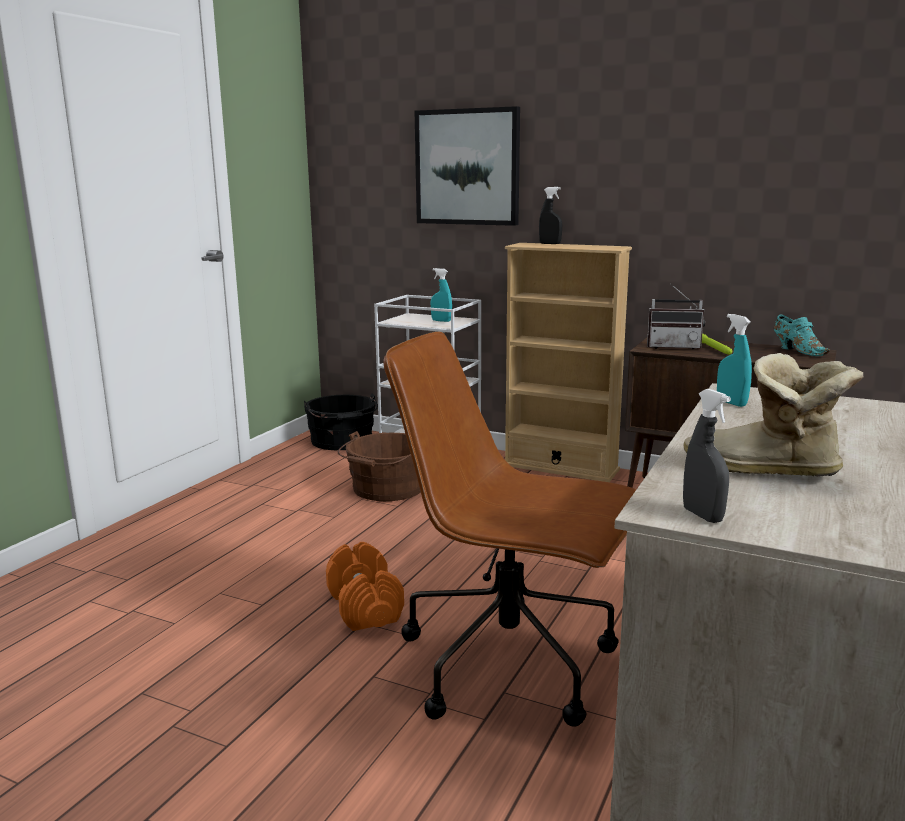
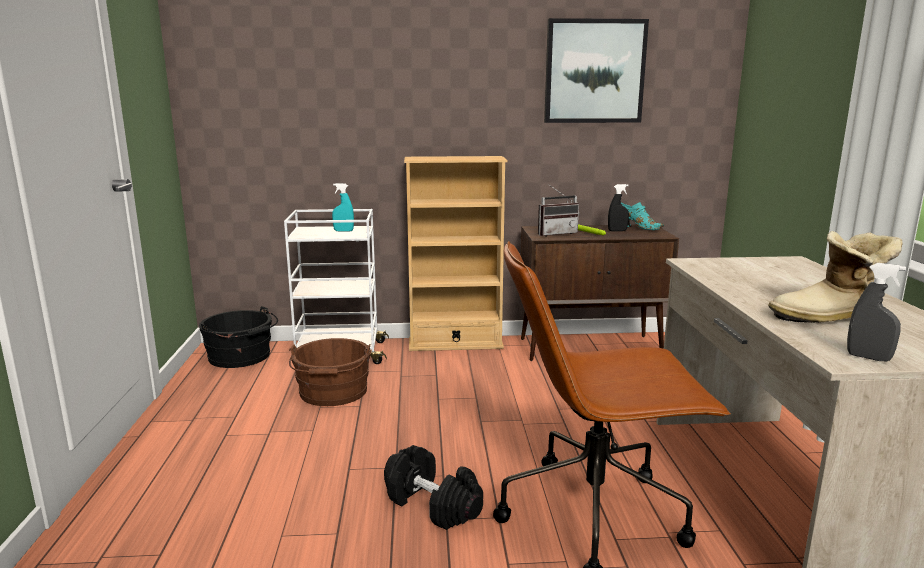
camera: 30 degrees left, 0 degrees up
(365, 607) = (433, 504): orange dumbbell -> black dumbbell
(468, 167) = (350, 90): picture -> picture (594, 71)
(550, 243) = (436, 156): black spray bottle -> black spray bottle (617, 230)
(731, 403) = (709, 271): turquoise spray bottle -> none

